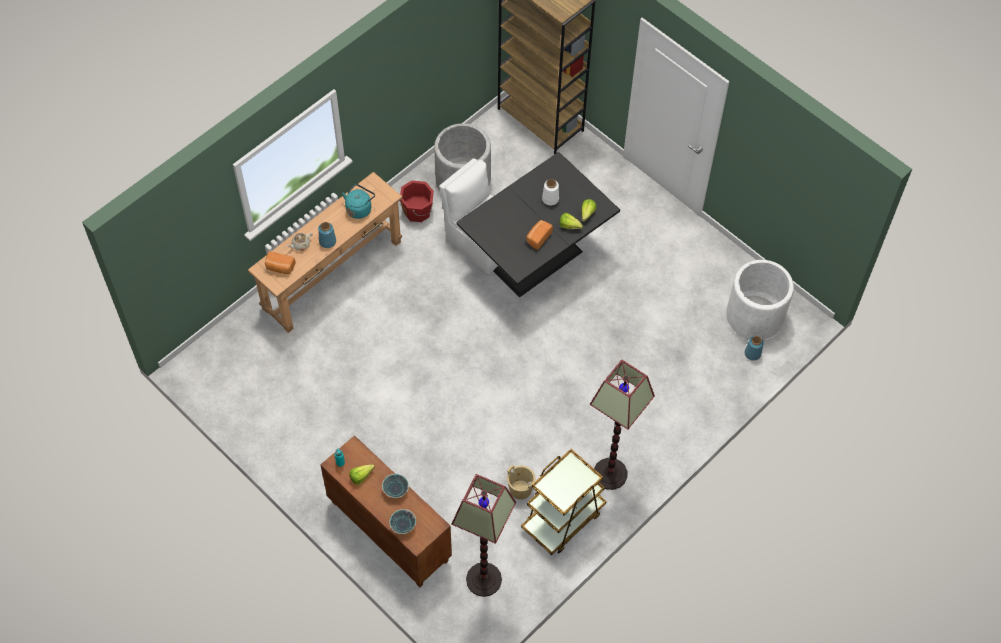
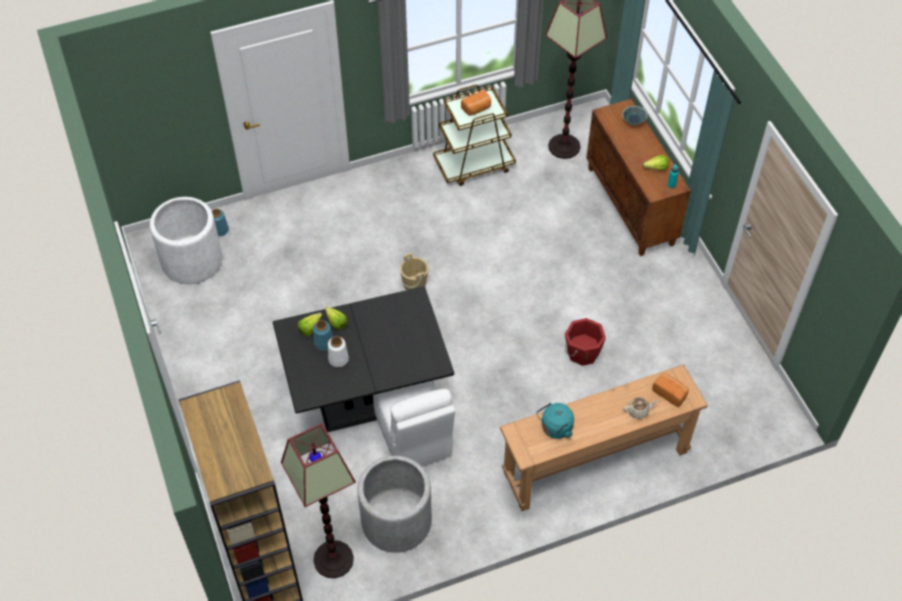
camera: 155 degrees left, 5 degrees down
(328, 241) = (606, 403): blue vase -> blue vase (323, 343)
(395, 490) = (629, 149): bowl -> none
(418, 211) = (467, 502): red bucket -> red bucket (582, 352)
(520, 489) = (499, 198): beige bucket -> beige bucket (414, 284)
(538, 238) = (376, 322): bread -> bread (477, 109)
(610, 474) = (414, 182): floor lamp -> floor lamp (333, 559)

